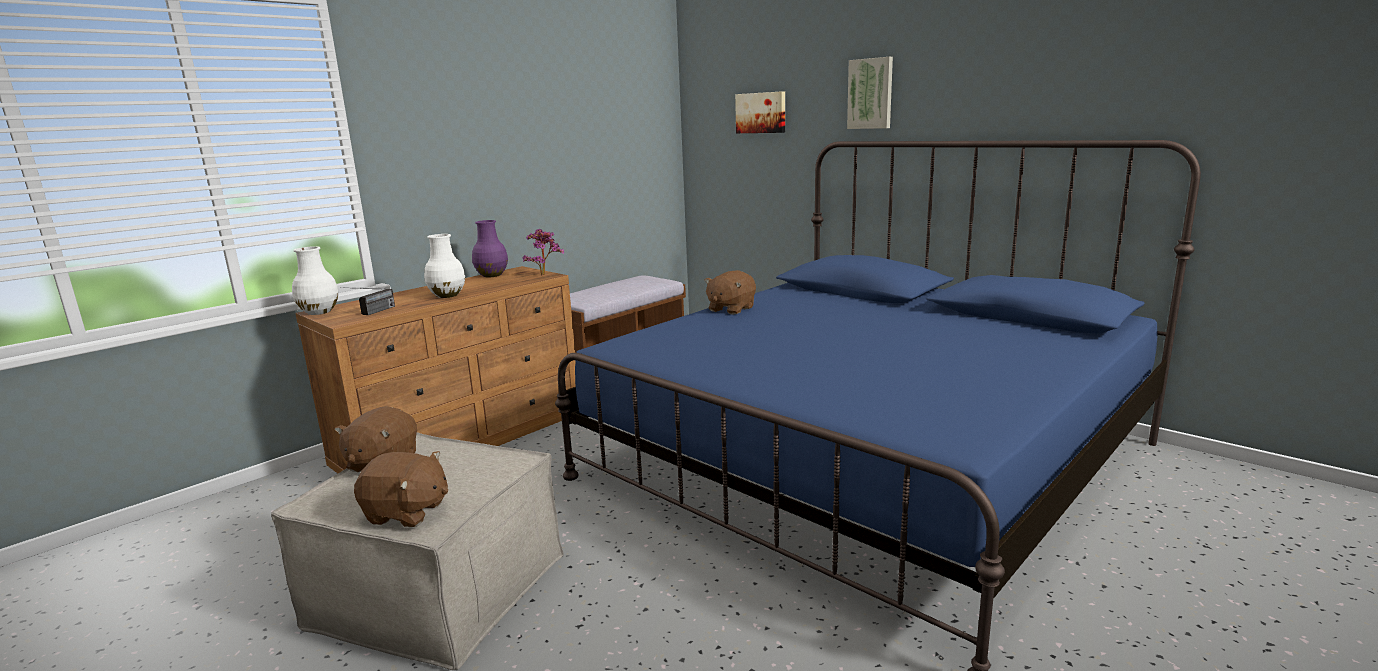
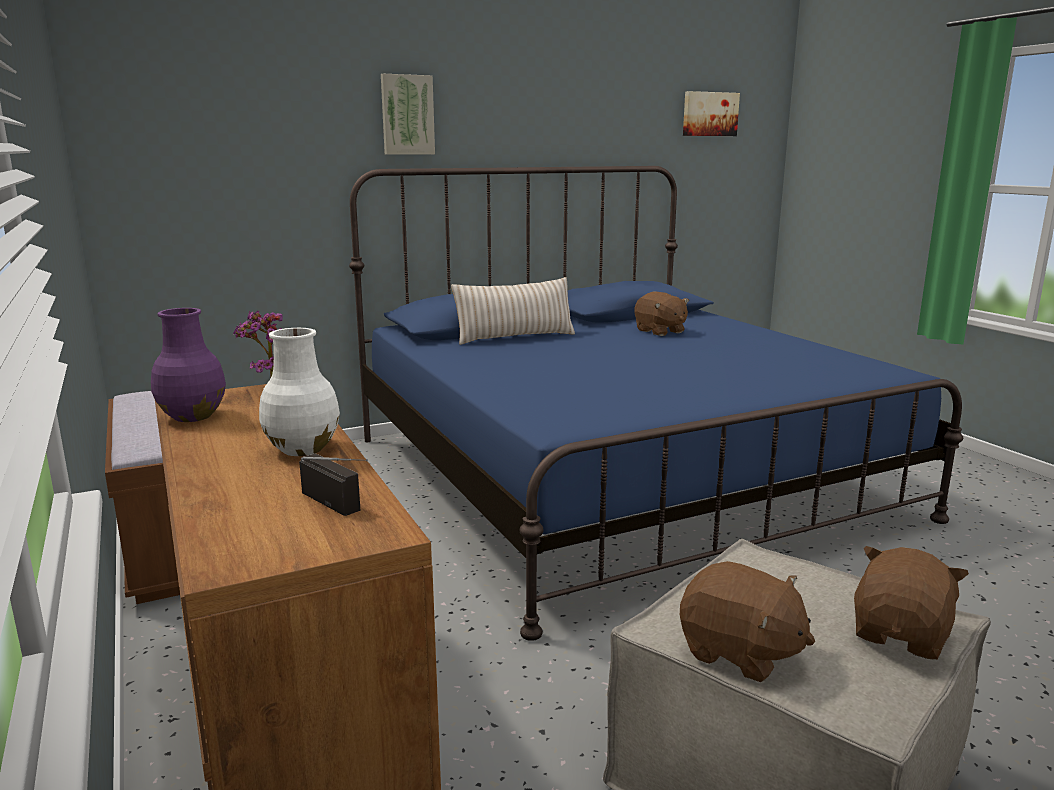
camera: 70 degrees left, 0 degrees up
(319, 312) = (238, 561): white vase -> none
(730, 309) = (474, 369): brown plush toy -> brown plush toy (660, 331)
(761, 113) = (245, 130): picture -> picture (709, 114)
(847, 301) = (515, 337): none -> beige pillow

